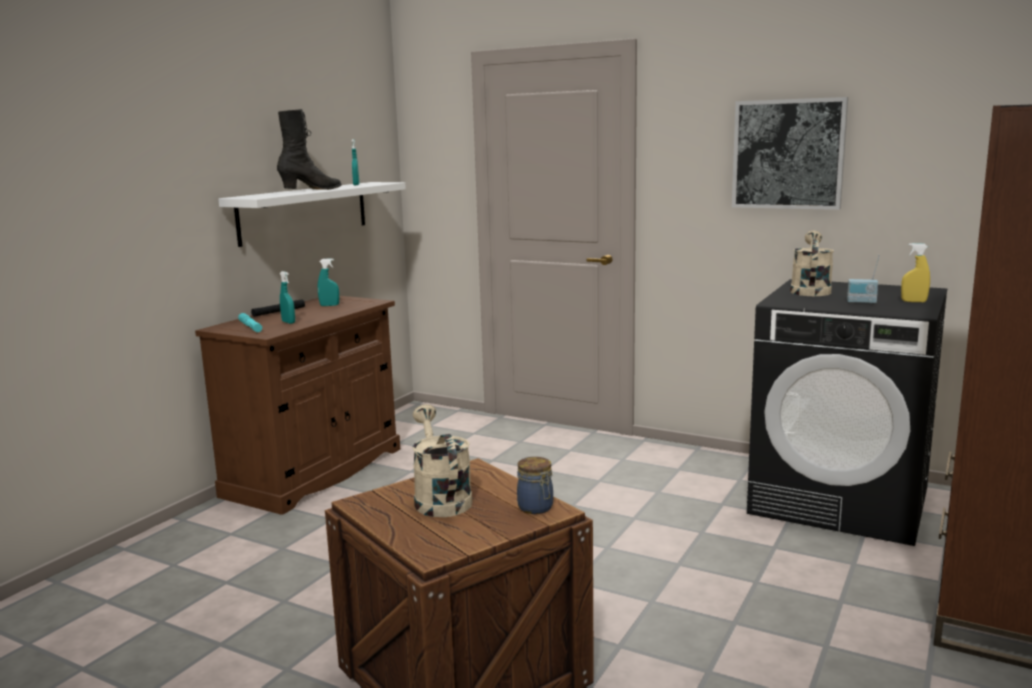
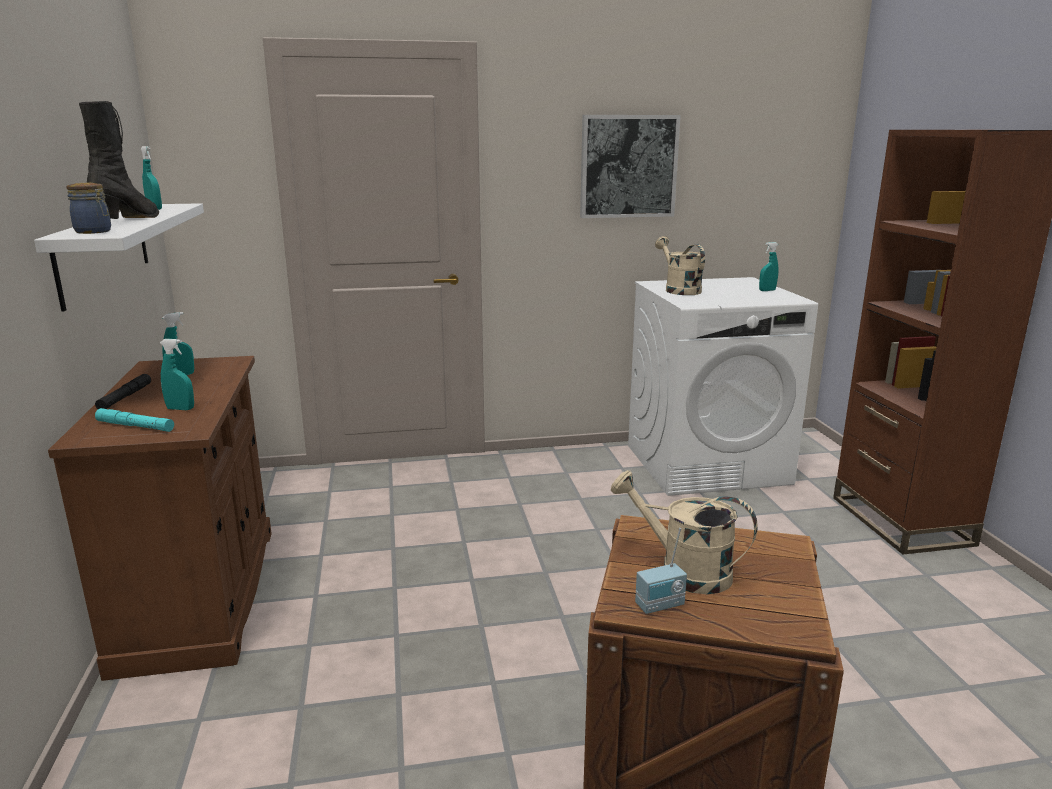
camera: 40 degrees left, 5 degrees up
(536, 508) = (773, 547): jar -> jar (94, 232)
(840, 500) = (707, 464): black washing machine -> white washing machine
(861, 302) = (741, 296): radio -> radio (660, 606)
(913, 301) = (767, 290): yellow spray bottle -> turquoise spray bottle

